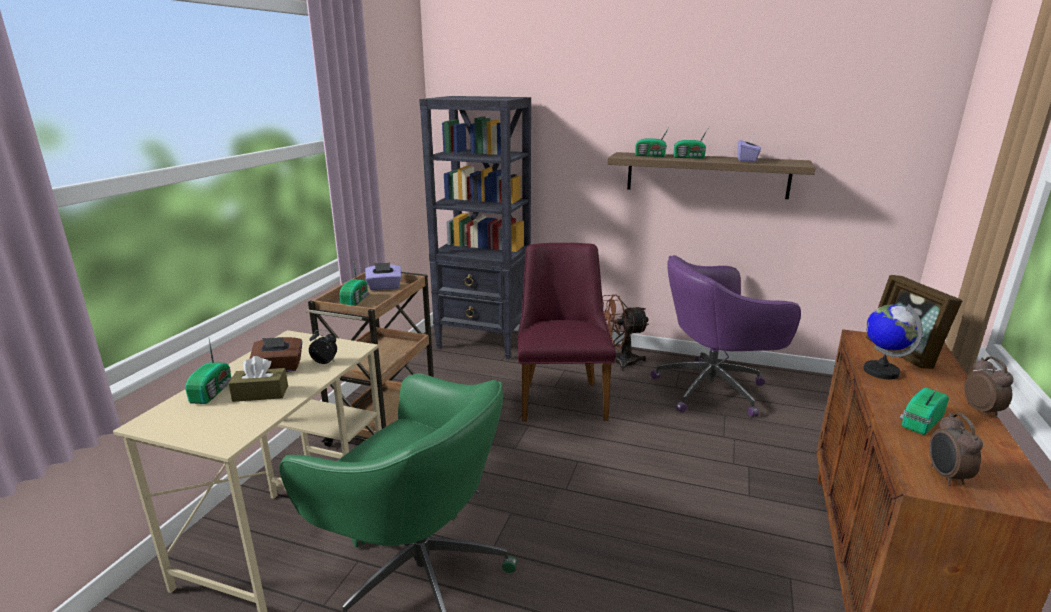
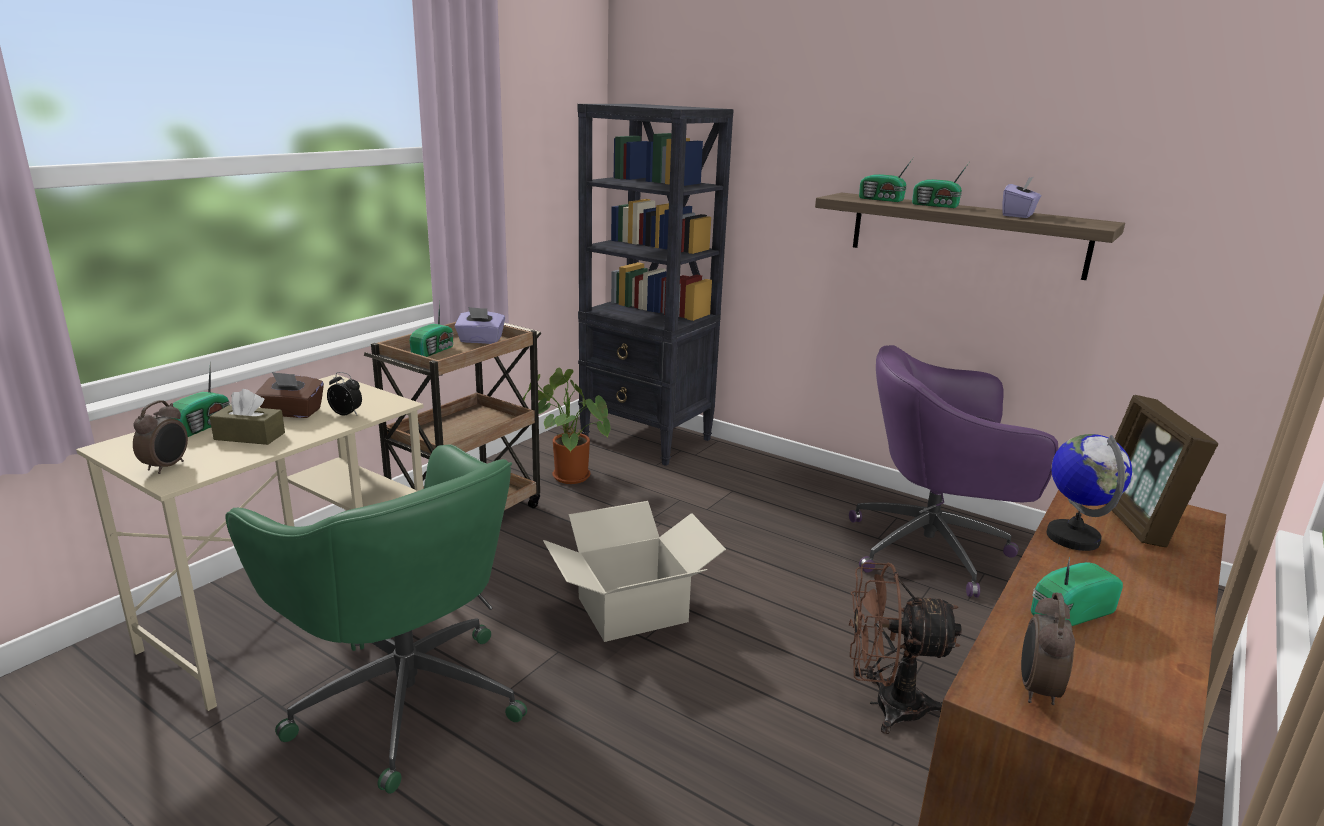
camera: 15 degrees right, 0 degrees up
(442, 379) = (567, 476): none -> potted plant
(546, 470) = (633, 610): none -> cardboard box
(561, 396) = (709, 522): purple chair -> none
(619, 362) = (814, 492): brown fan -> brown fan (885, 705)
(981, 411) = (1192, 617): alarm clock -> alarm clock (167, 467)

